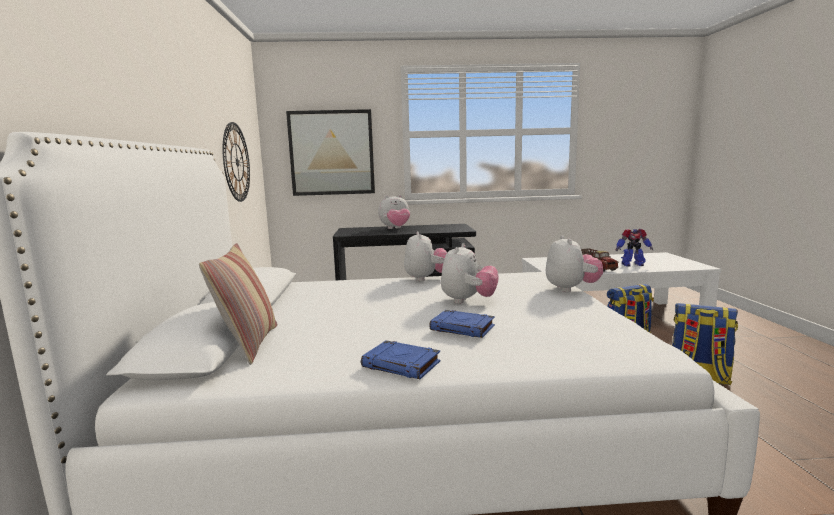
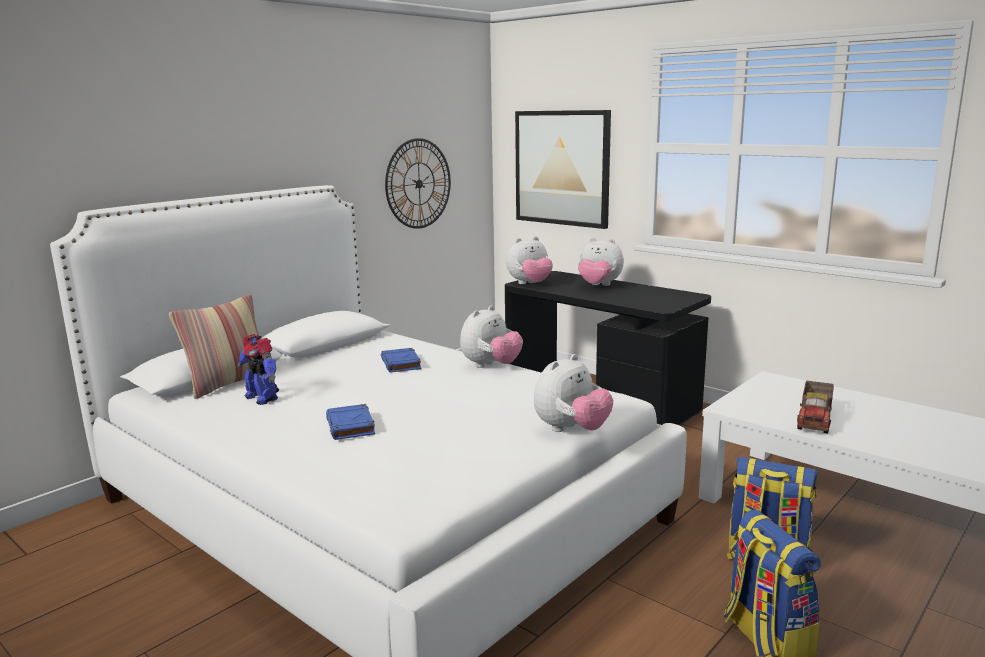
camera: 45 degrees right, 5 degrees up
(402, 364) = (247, 436): blue book -> blue book (401, 364)
(468, 301) = (444, 404): plush toy -> plush toy (530, 284)
(632, 264) = (896, 435): toy robot -> toy robot (262, 398)

